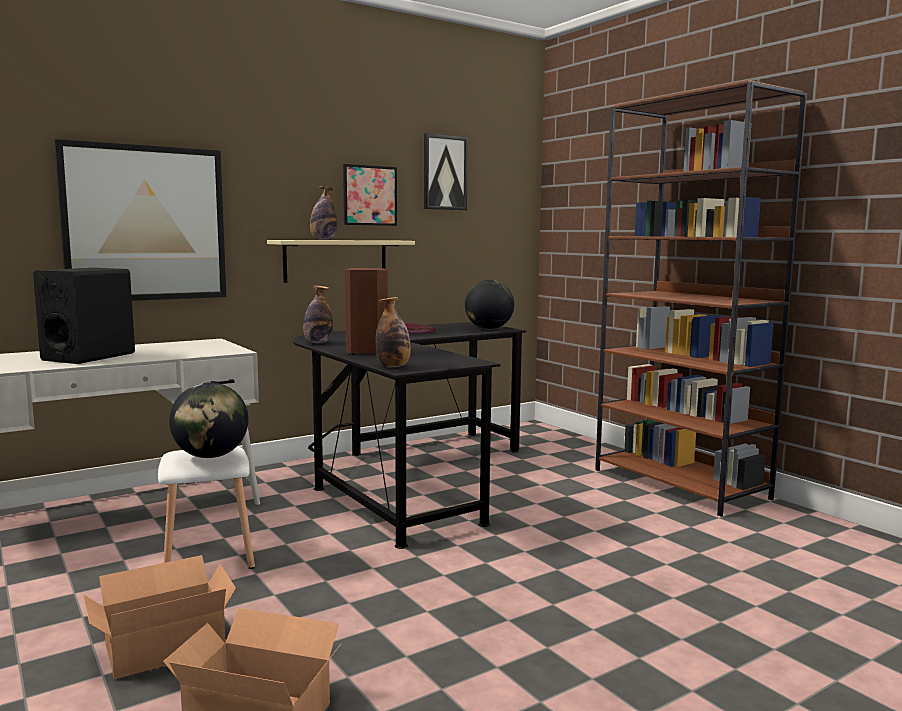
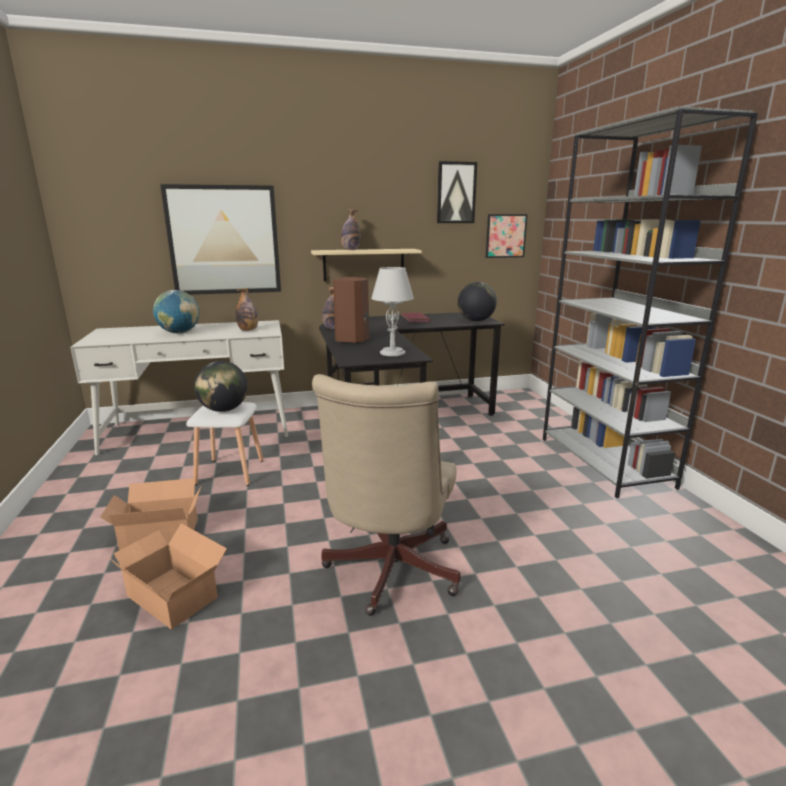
camera: 20 degrees right, 10 degrees up
(89, 357) = (179, 333): black speaker -> globe
(370, 195) = (391, 214): picture -> picture (505, 236)
(393, 366) = (350, 357): bottle -> bottle (248, 330)
(440, 360) = (392, 353): none -> grey table lamp
(536, 631) = (389, 573): none -> beige office chair
(680, 484) = (605, 462): brown bookcase -> grey bookcase

